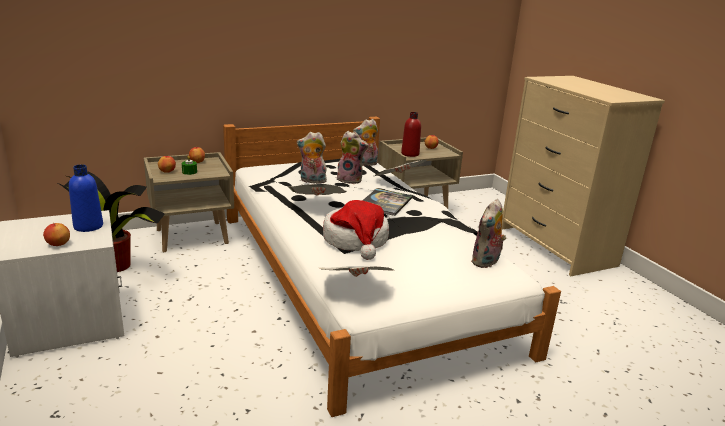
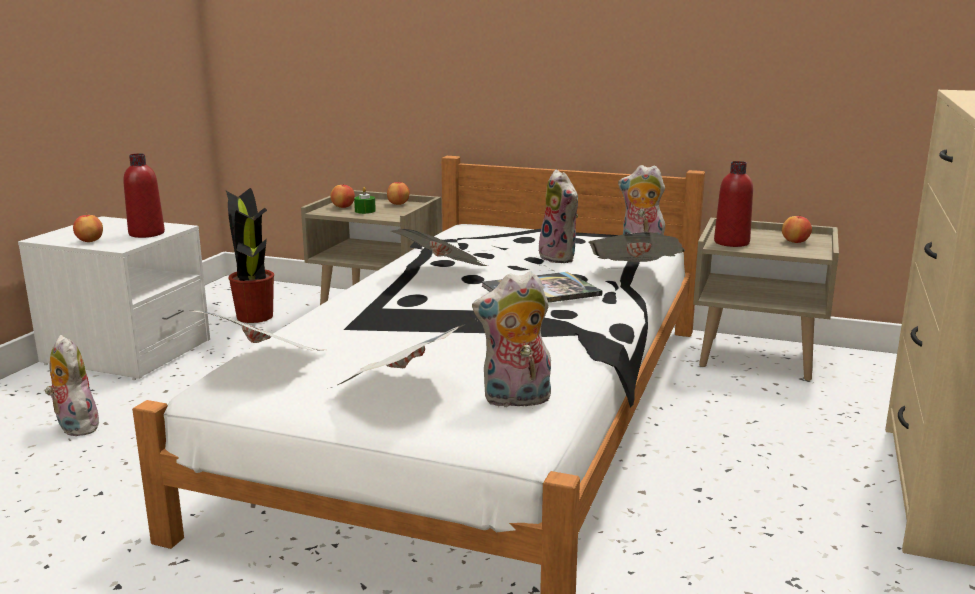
camera: 45 degrees right, 5 degrees down
(88, 226) = (146, 234): blue bottle -> red bottle
(312, 181) = (503, 249): plush toy -> plush toy (74, 427)
(356, 240) = (395, 321): hat -> none
(440, 276) = (397, 391): none -> newspaper

